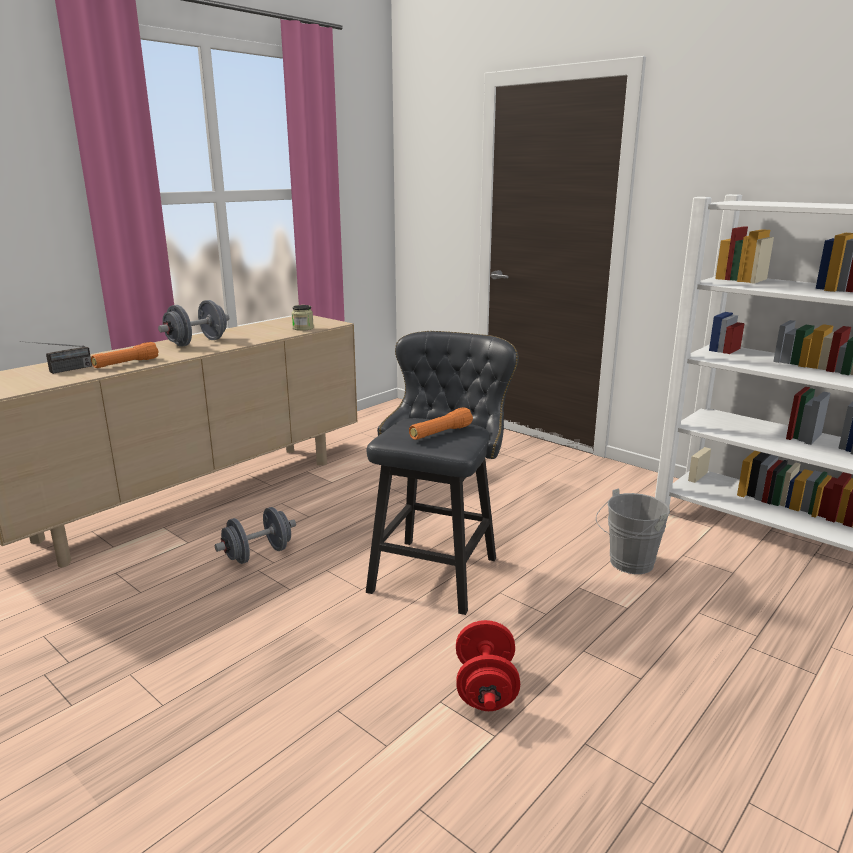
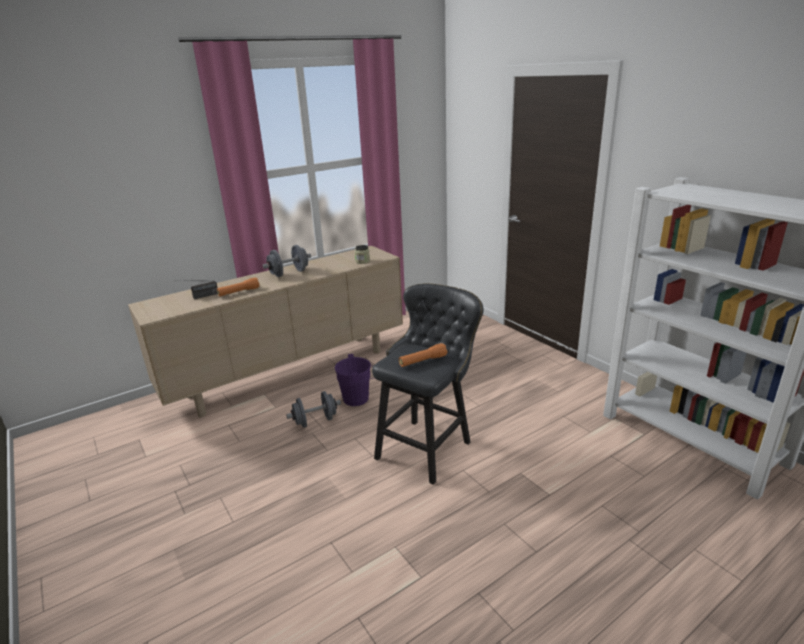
camera: 15 degrees right, 5 degrees up
(315, 520) = (359, 398): none -> purple bucket
(485, 688) = (427, 542): red dumbbell -> none
(627, 564) = (564, 458): grey bucket -> none

